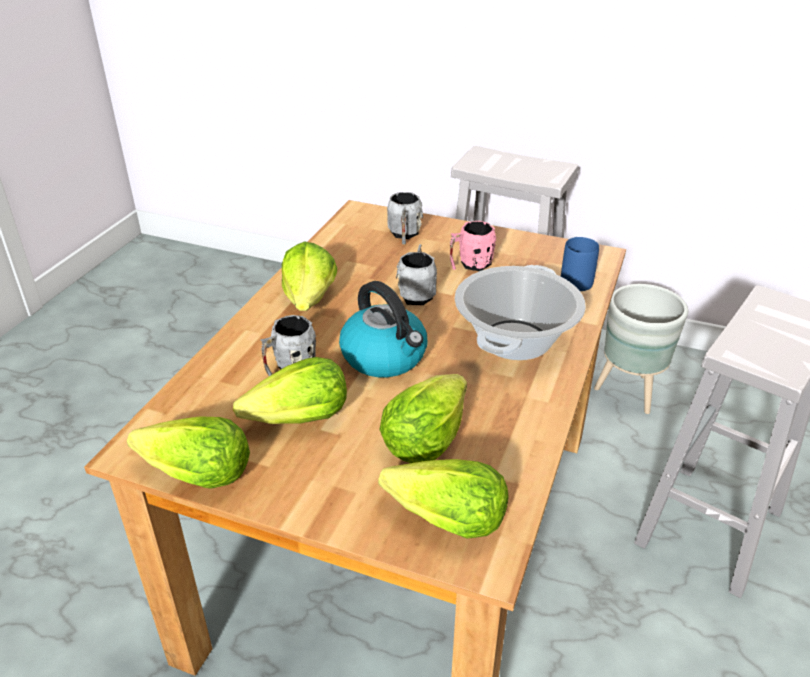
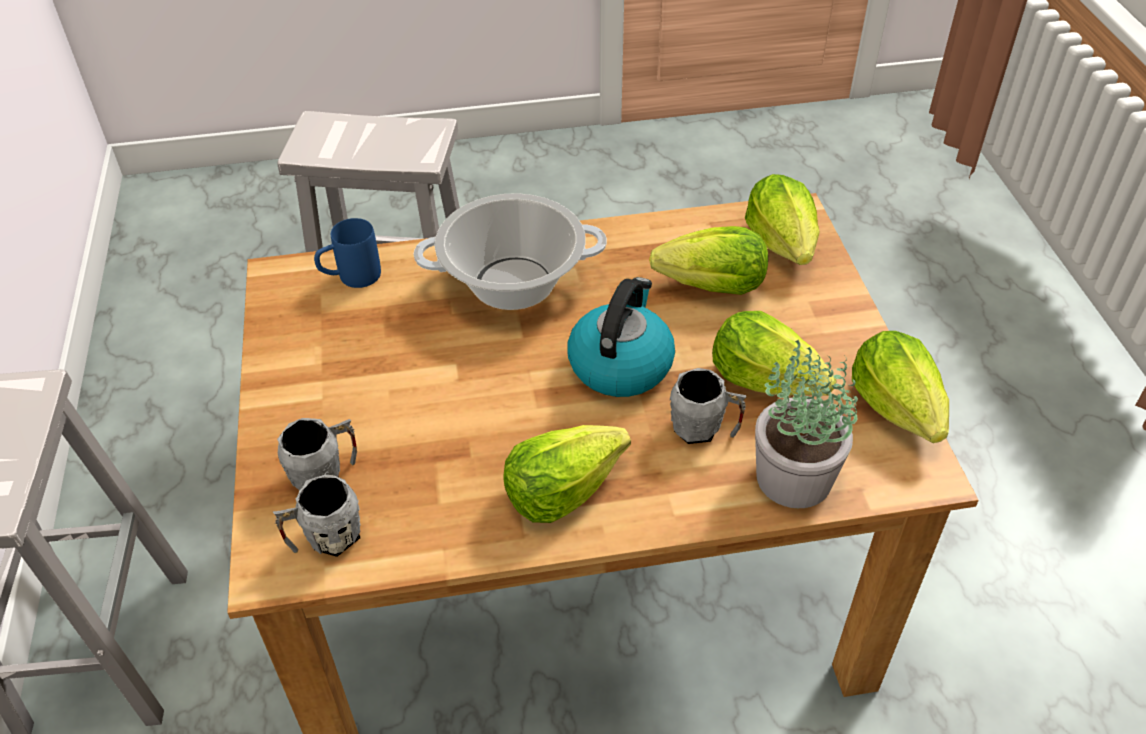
camera: 120 degrees left, 10 degrees up
(210, 386) = (792, 477): none -> potted plant
(417, 294) = (476, 393): grey mug -> grey mug (325, 539)
(470, 265) = (372, 373): pink mug -> none
(630, 393) = (206, 457): grey planter -> none

